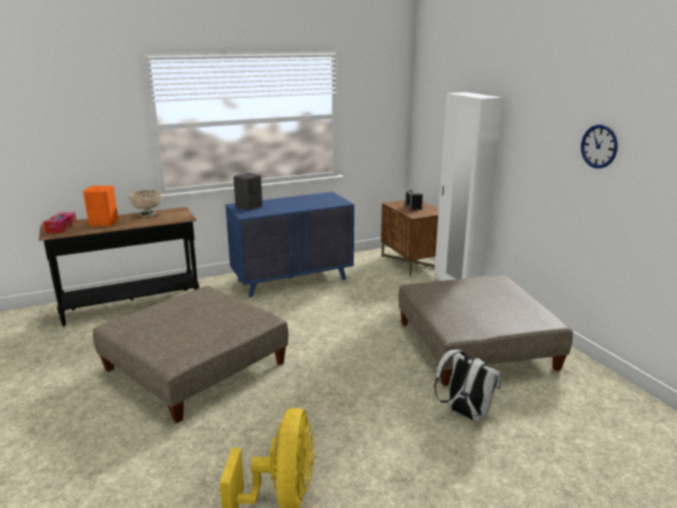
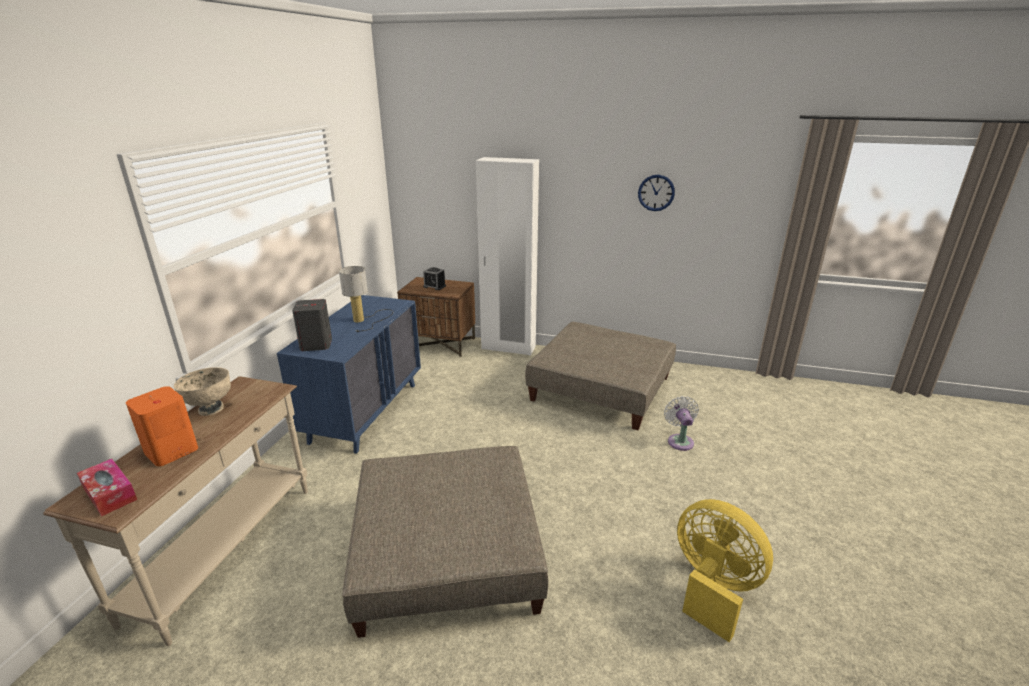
camera: 50 degrees left, 5 degrees up
(132, 306) = (226, 551): black console table -> beige console table
(301, 204) = (366, 320): none -> table lamp
(464, 413) = (679, 440): white backpack -> white fan

